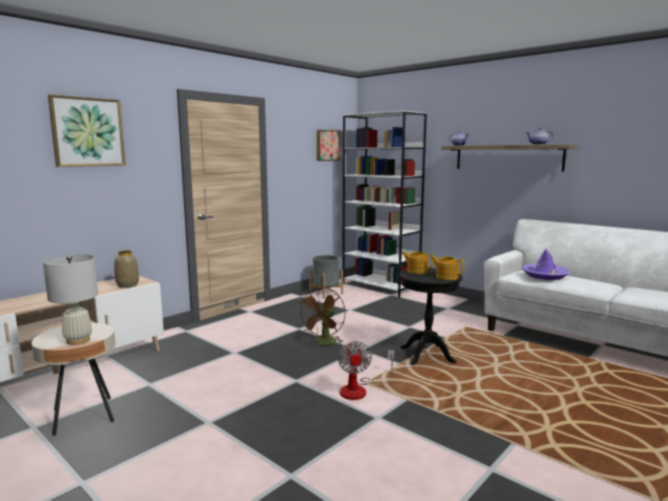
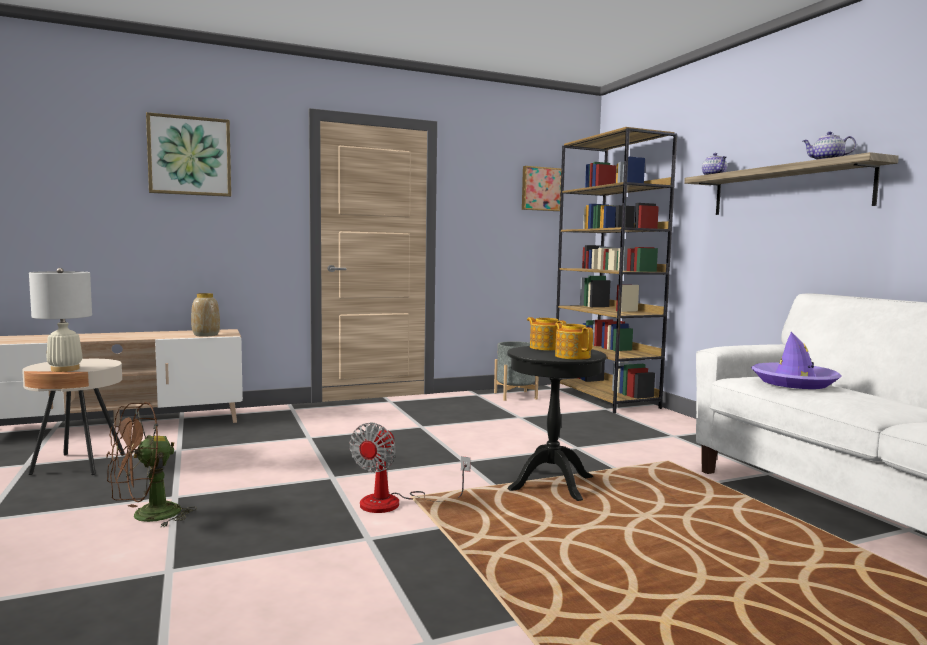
camera: 25 degrees right, 5 degrees down
(324, 344) = (427, 447): brown fan -> brown fan (146, 517)
(381, 286) = (605, 398): white bookcase -> brown bookcase

